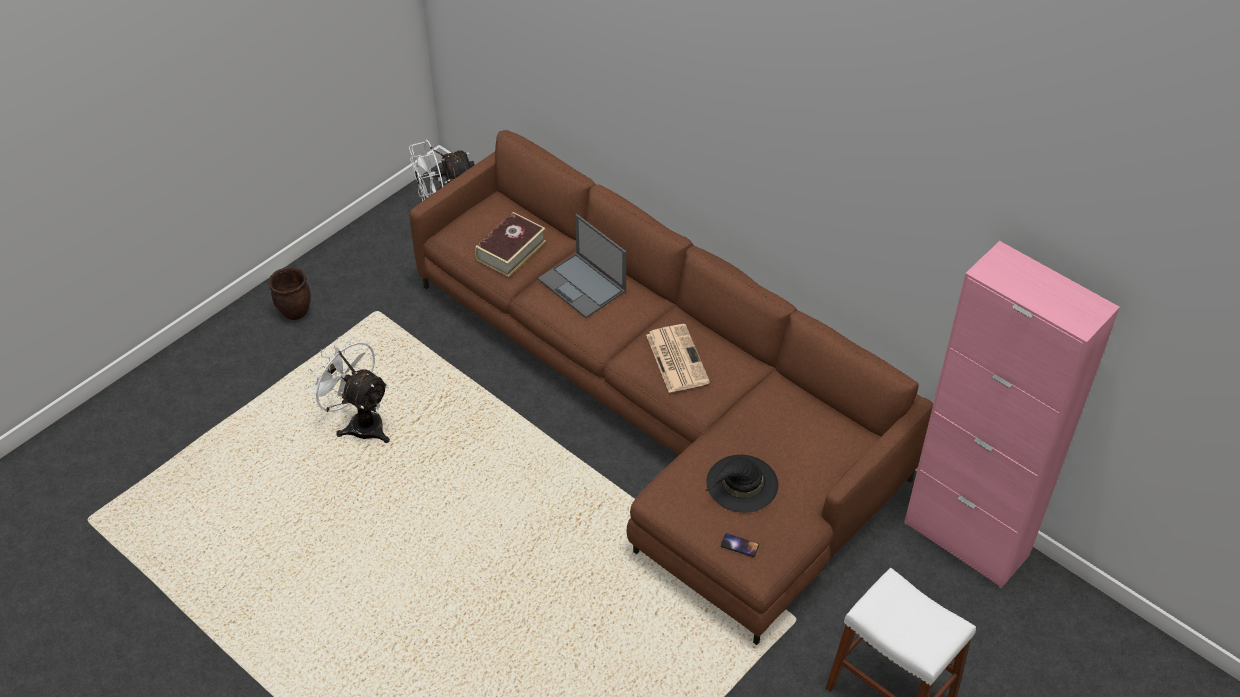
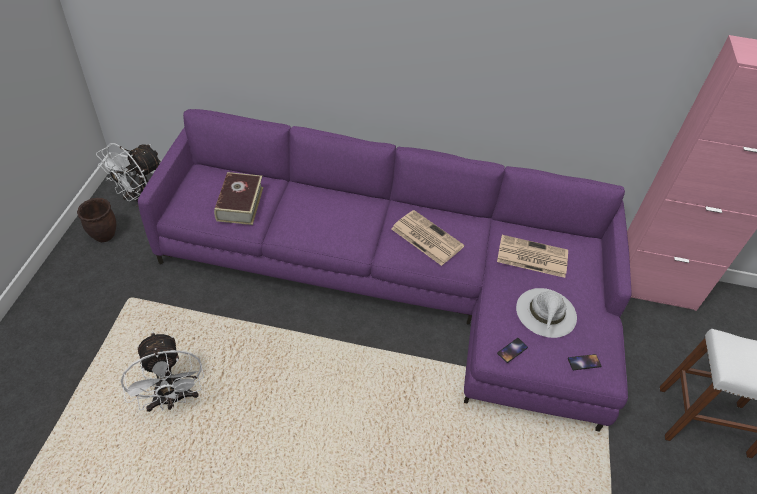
camera: 35 degrees left, 0 degrees up
(295, 312) = (53, 327): brown planter -> brown planter (104, 235)
(360, 422) = (172, 399): white fan -> white fan turned 120 degrees counterclockwise
(583, 286) = (316, 210): laptop -> none
(663, 408) = (402, 282): brown sofa -> purple sofa
(675, 502) = (512, 350): none -> phone
(741, 484) = (546, 313): black hat -> white hat
(777, 423) = (531, 257): none -> newspaper

